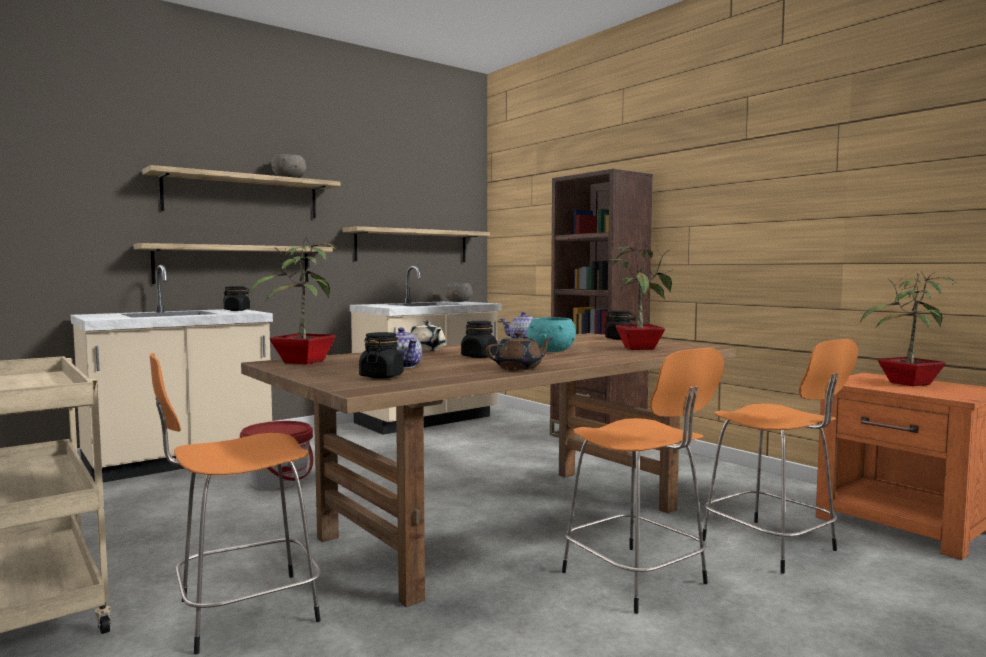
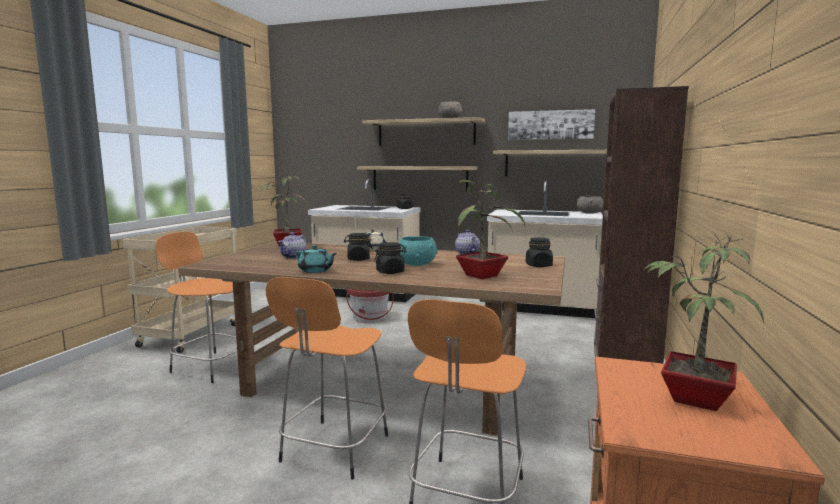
camera: 55 degrees right, 5 degrees up
(381, 376) = (251, 260): black jar -> black jar (390, 272)
(401, 199) = (550, 125): none -> picture
(519, 368) = (315, 271): brown teapot -> turquoise teapot

